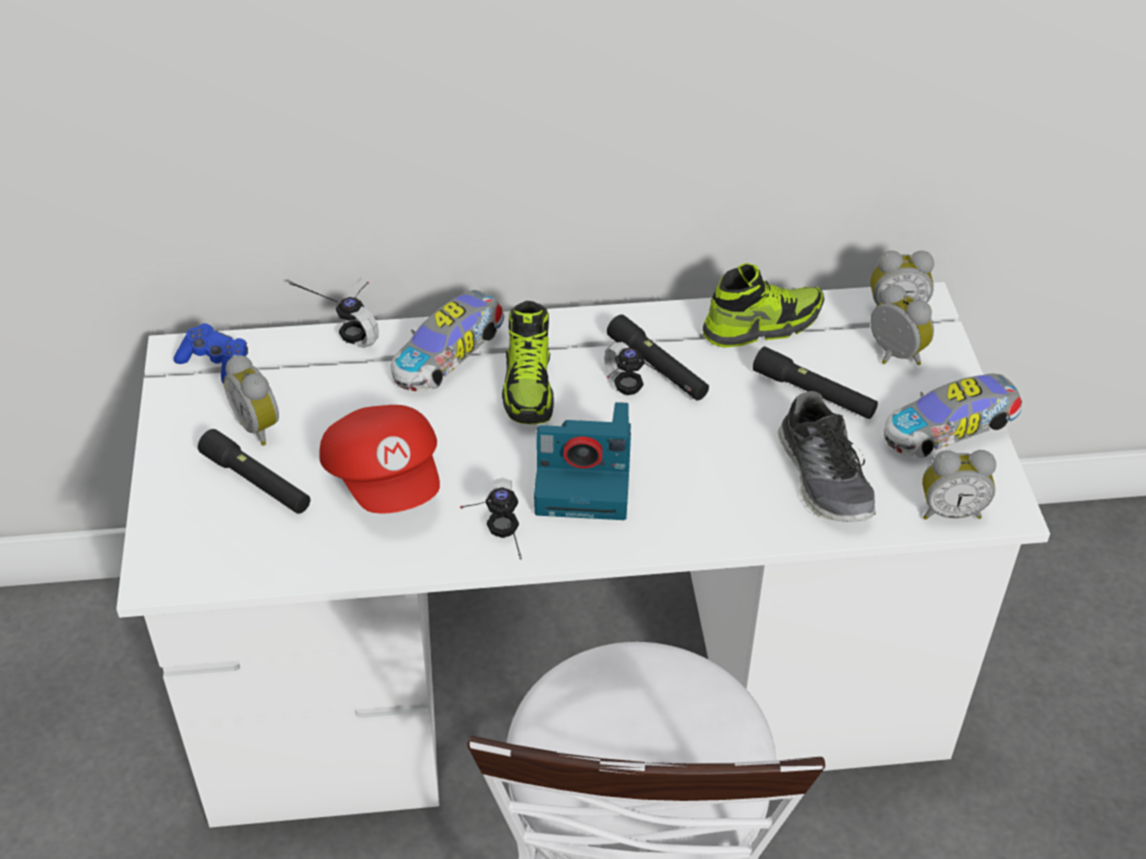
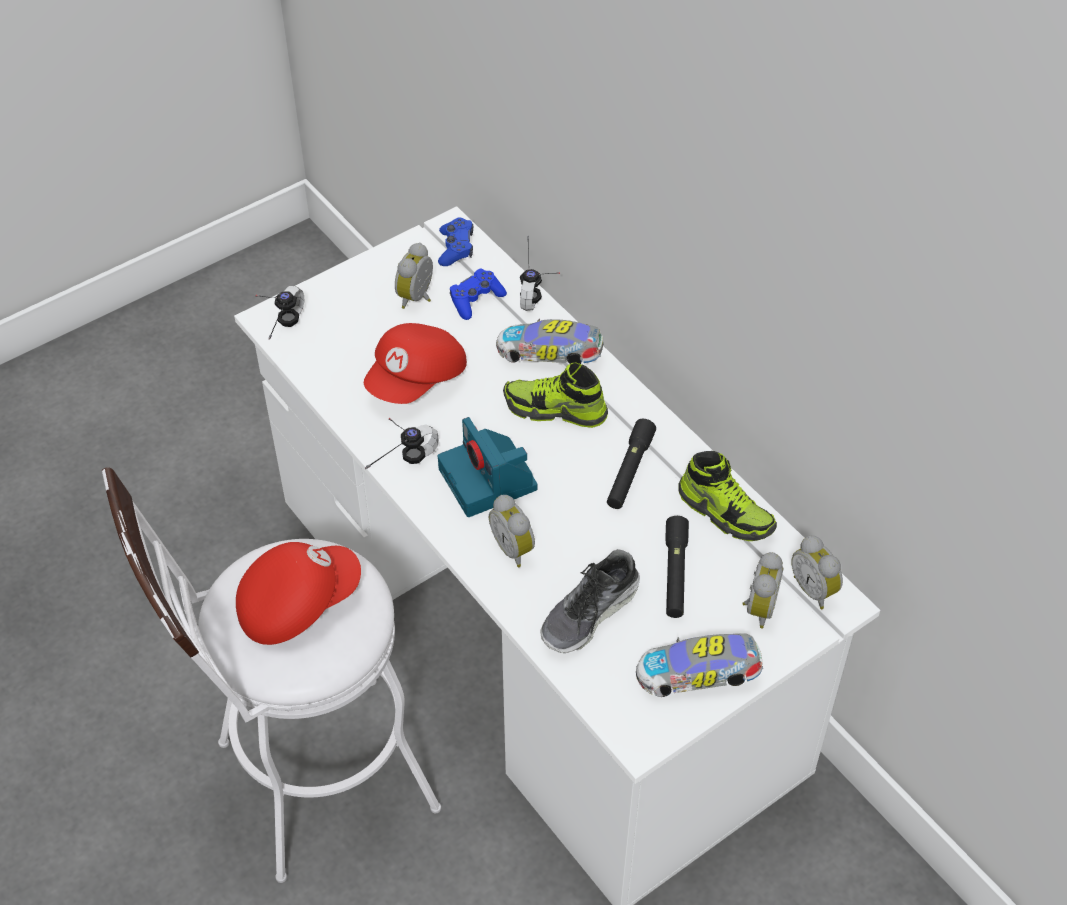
camera: 60 degrees right, 5 degrees up
(256, 482) = (370, 321): black flashlight -> none
(311, 380) = (476, 300): none -> blue game controller
(529, 386) = (555, 410): shoe -> shoe turned 45 degrees clockwise
(632, 403) = (582, 473): headphones -> headphones (275, 329)
(637, 730) = (297, 603): none -> red cap
(950, 431) = (700, 675): toy car -> toy car turned 45 degrees counterclockwise
(950, 510) = (612, 704): alarm clock -> alarm clock (515, 548)

